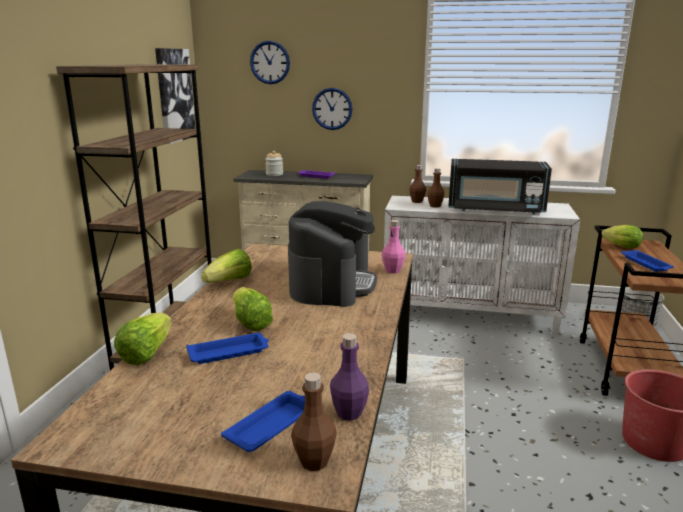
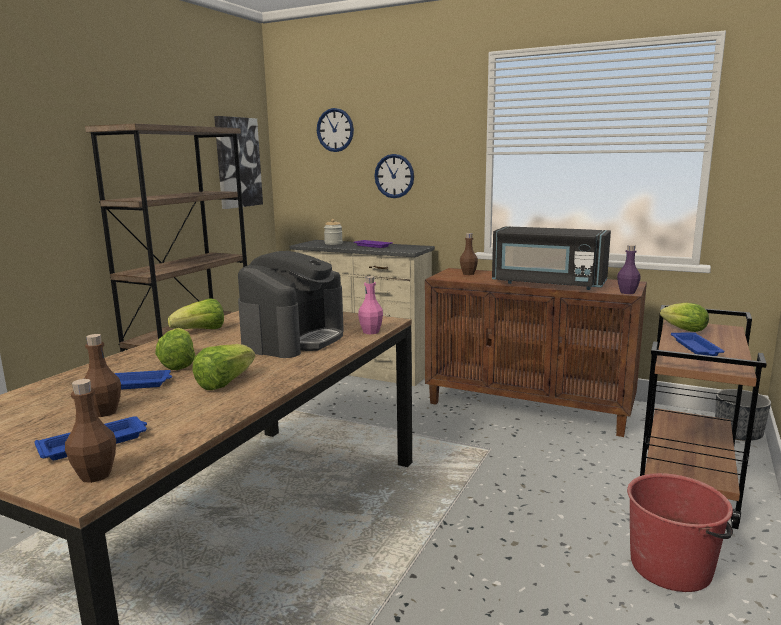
camera: 15 degrees right, 5 degrees down
(146, 353) = (61, 379): lettuce -> lettuce (224, 383)
(349, 413) = (175, 442): purple bottle -> purple bottle (627, 292)
(435, 206) = (483, 278): brown bottle -> brown bottle (104, 412)
(470, 315) = (529, 408): white cabinet -> brown cabinet

